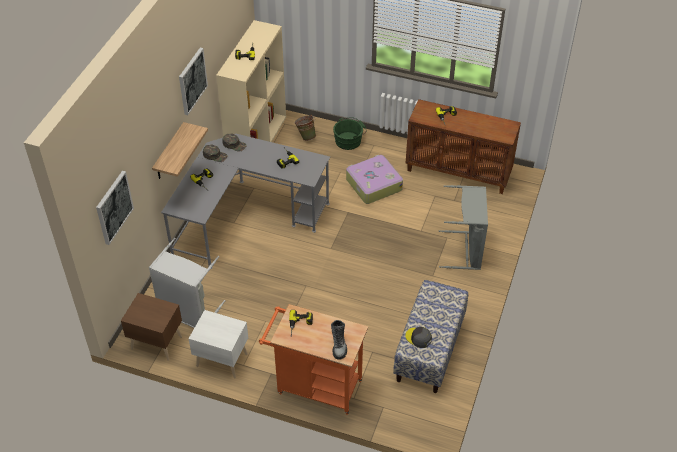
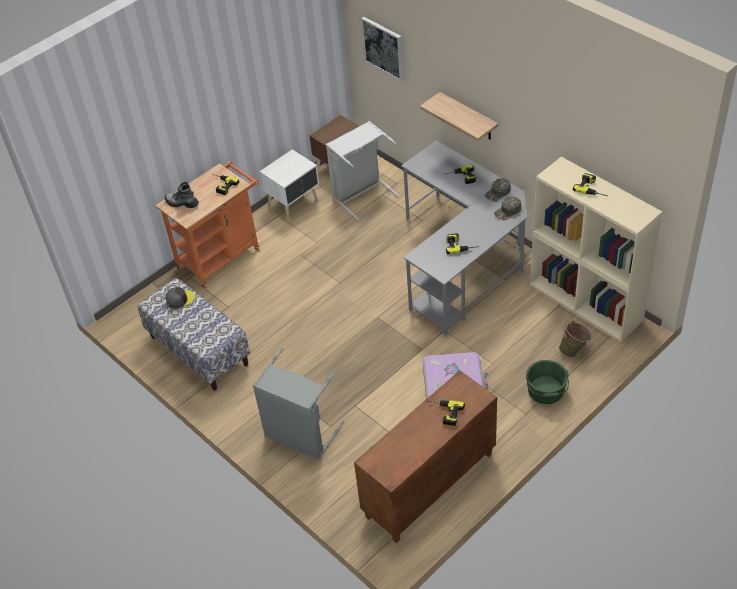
camera: 120 degrees right, 0 degrees up
(192, 81) = (524, 109): picture -> none

